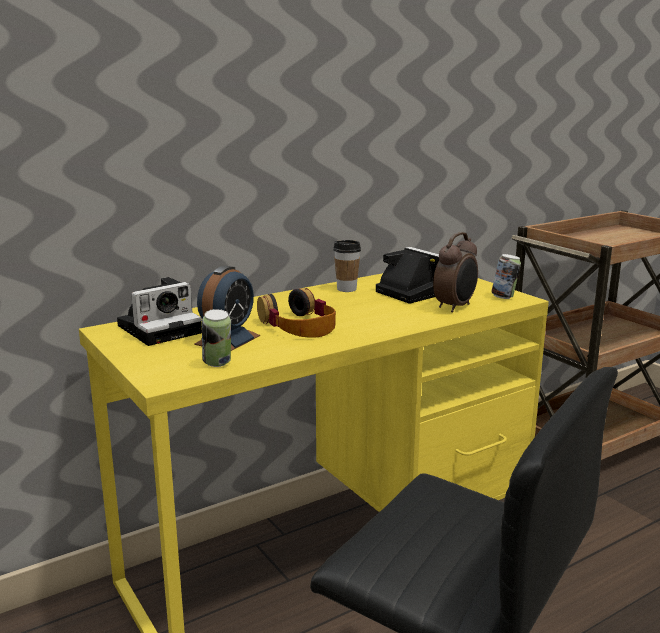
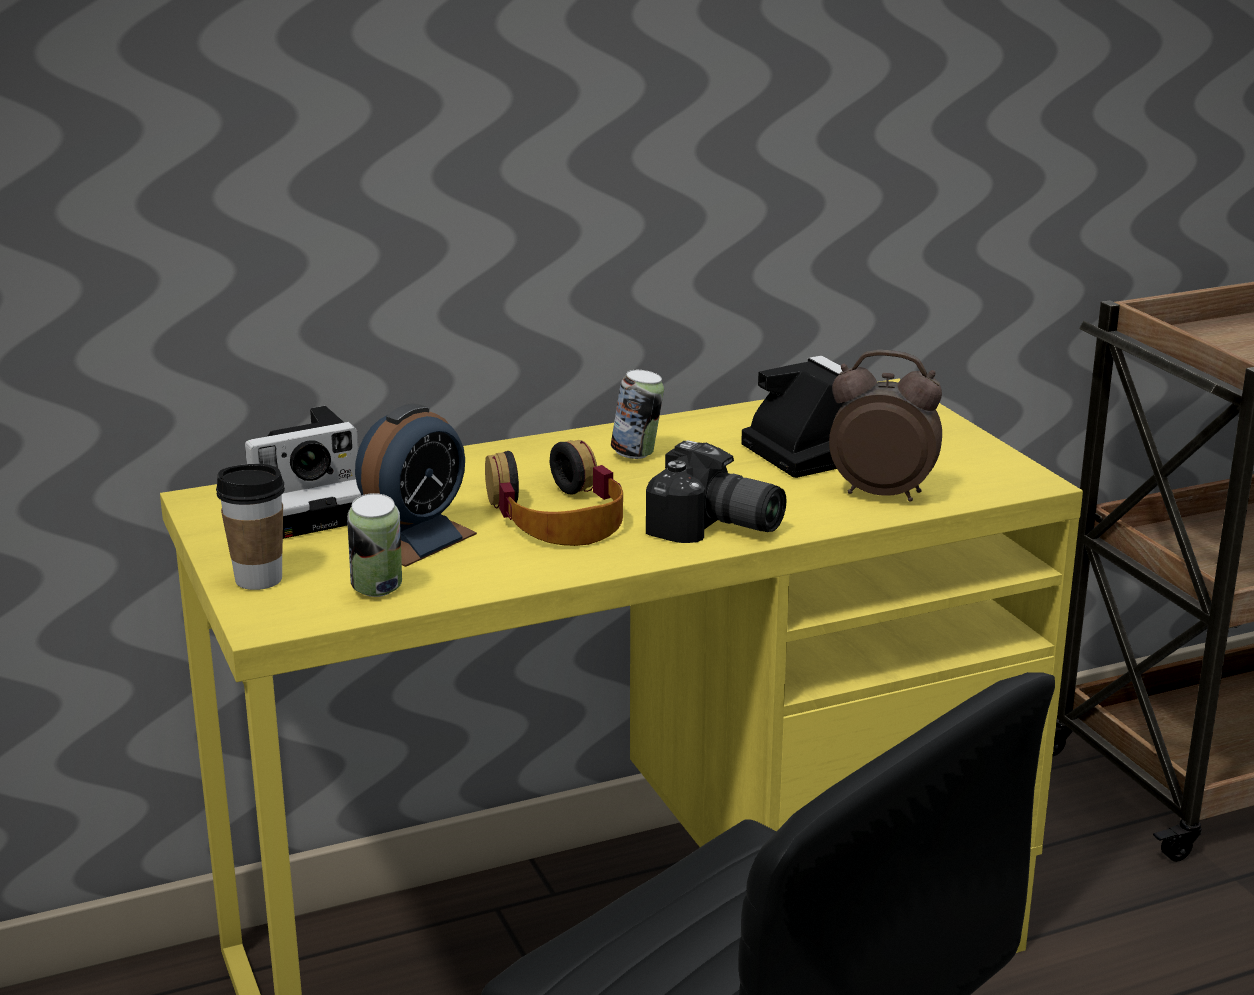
camera: 10 degrees right, 5 degrees up
(346, 289) = (687, 434): cup -> cup (258, 579)
(382, 326) = (715, 529): none -> camera
(455, 307) = (882, 493): alarm clock -> alarm clock turned 120 degrees counterclockwise
(504, 297) = (995, 475): can -> can (637, 454)

